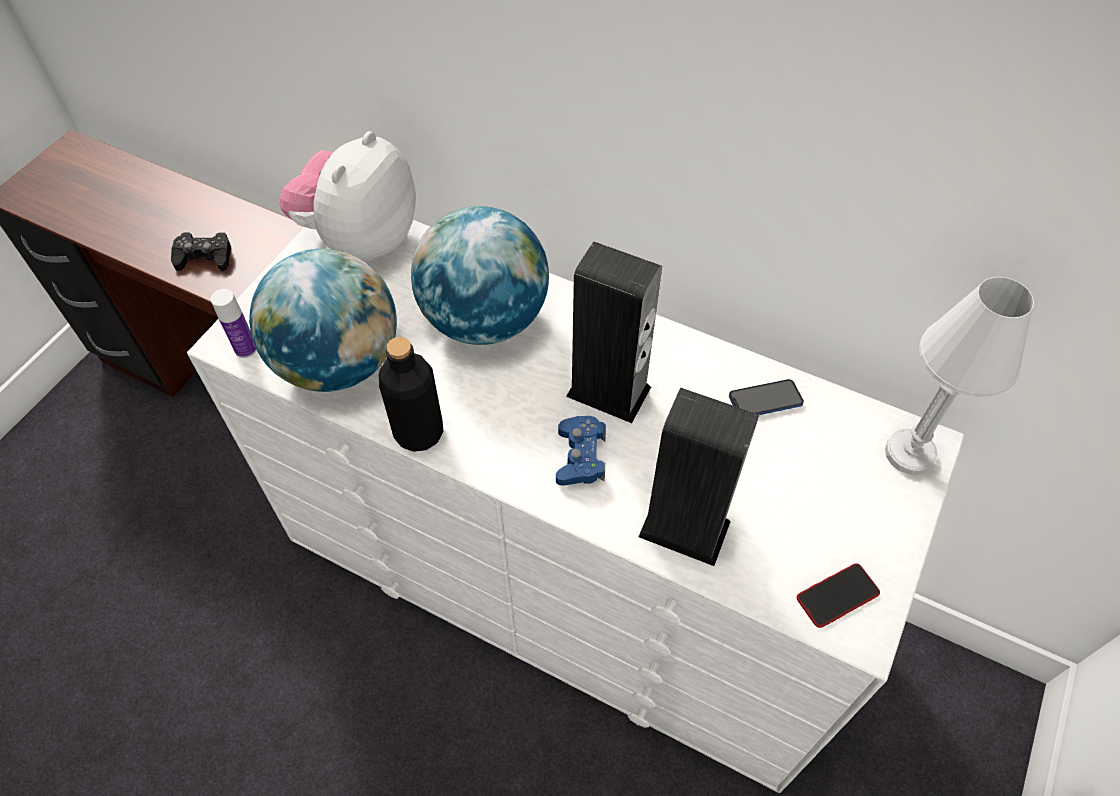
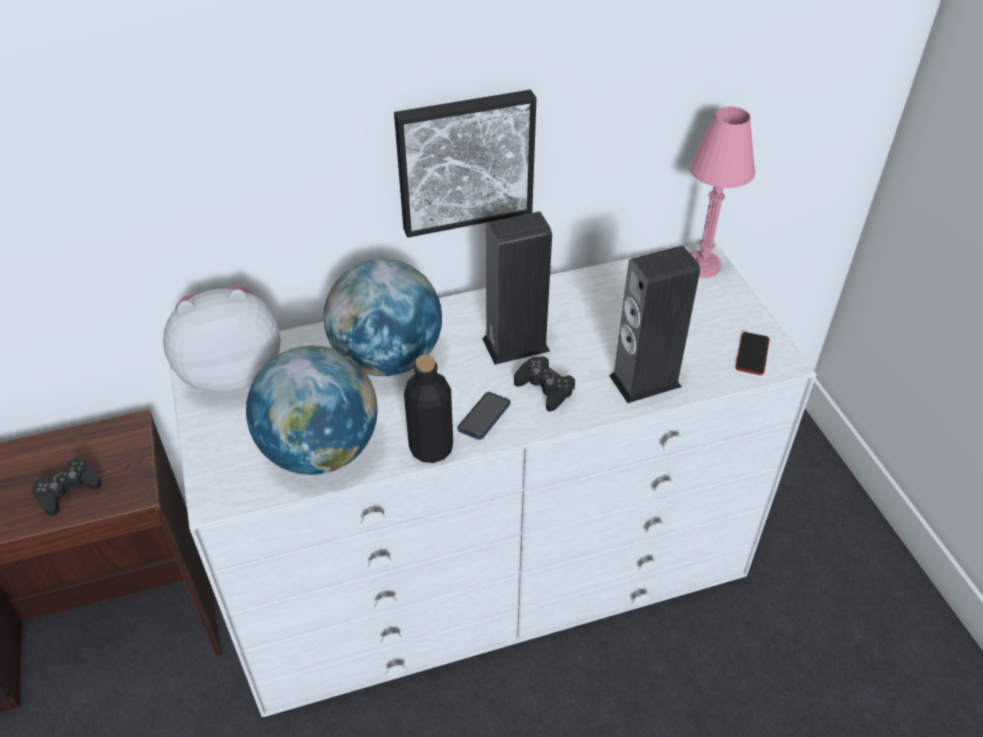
camera: 45 degrees left, 10 degrees down
(246, 349) = (237, 492): bottle -> none
(360, 240) = (232, 371): plush toy -> plush toy turned 90 degrees clockwise
(580, 456) = (545, 388): blue game controller -> black game controller
(656, 159) = (464, 161): none -> picture
(765, 400) = (604, 290): phone -> phone (484, 417)
(909, 453) = (702, 266): white table lamp -> pink table lamp

